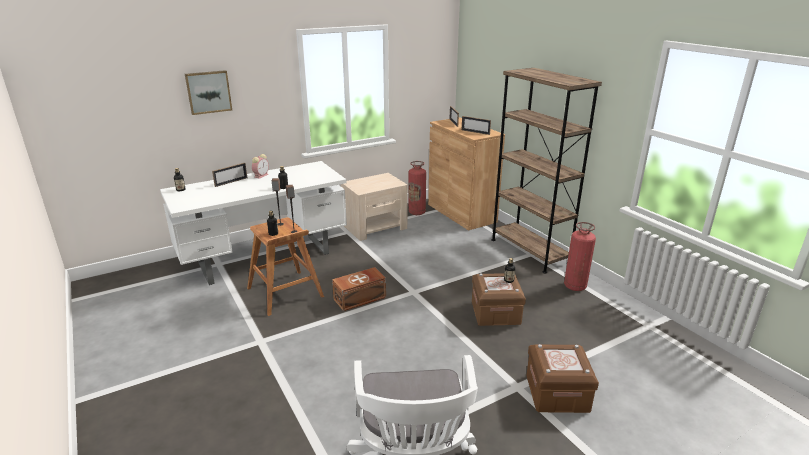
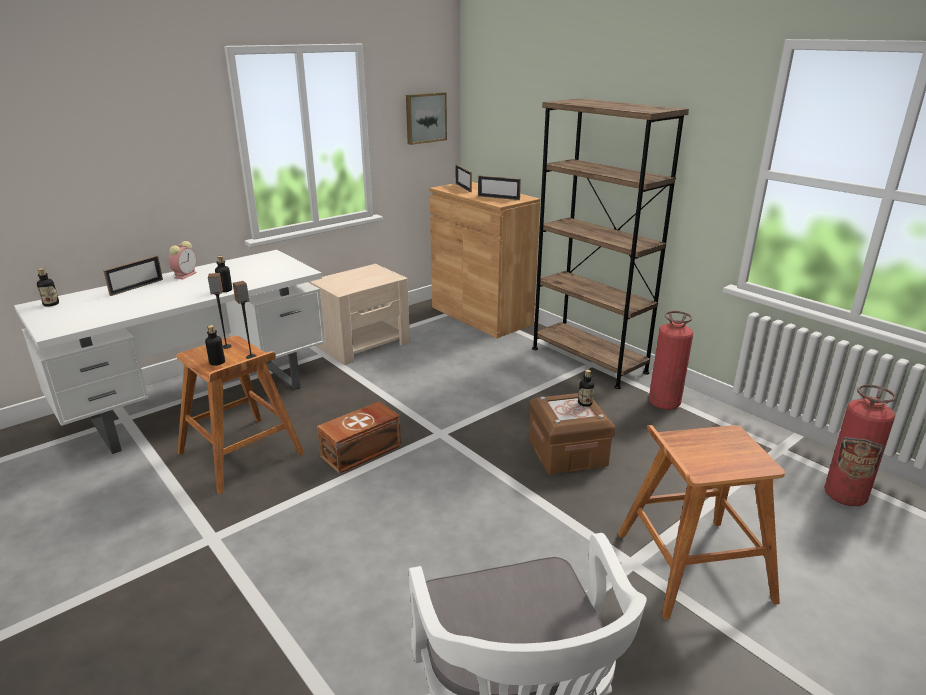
camera: 10 degrees left, 0 degrees up
(208, 92) = (87, 144): picture -> picture (425, 118)
(417, 212) = (418, 319): fire extinguisher -> fire extinguisher (844, 496)
(557, 393) = (691, 566): brown storage box -> brown stool

